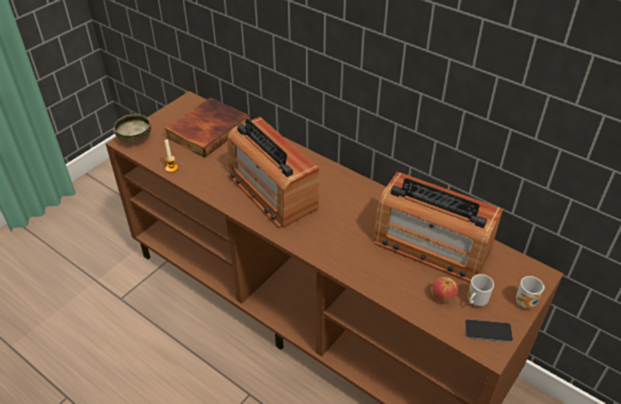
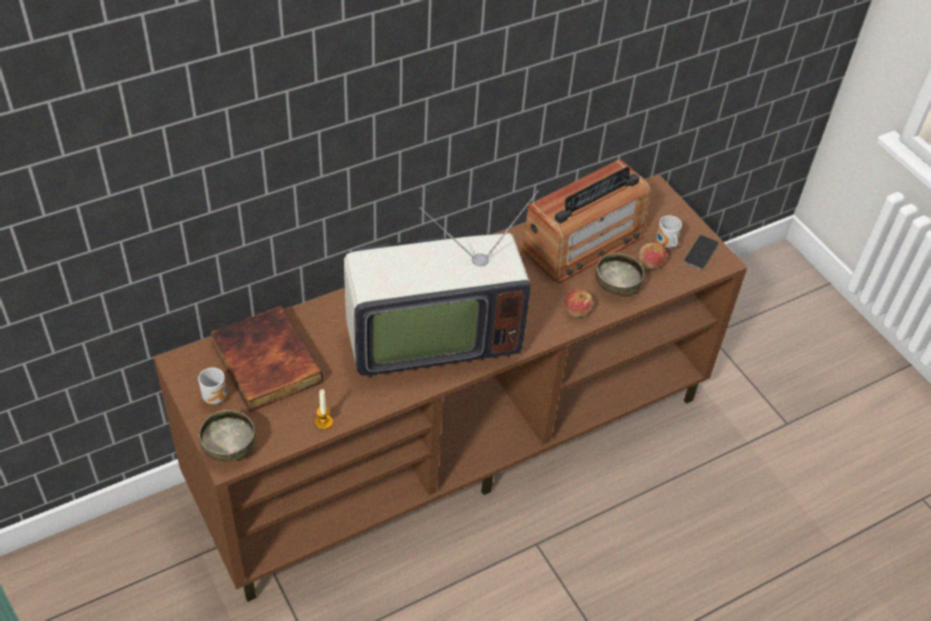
camera: 70 degrees left, 5 degrees up
(271, 191) = (428, 337): radio -> television
(352, 263) = (577, 310): none -> apple
(398, 280) = (616, 286): none -> bowl
(527, 303) = (682, 213): mug -> mug (216, 396)

